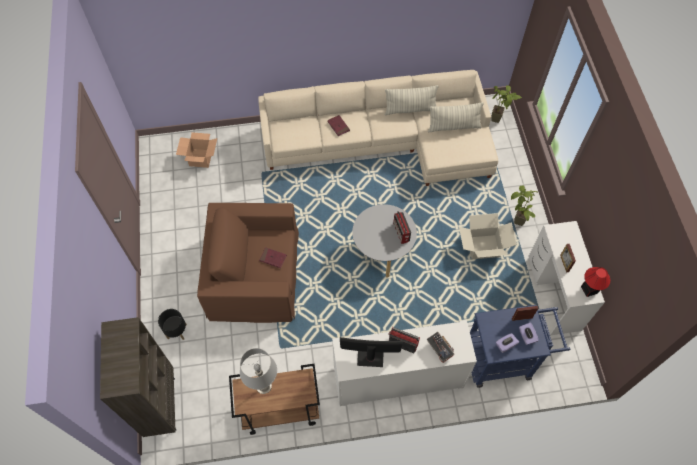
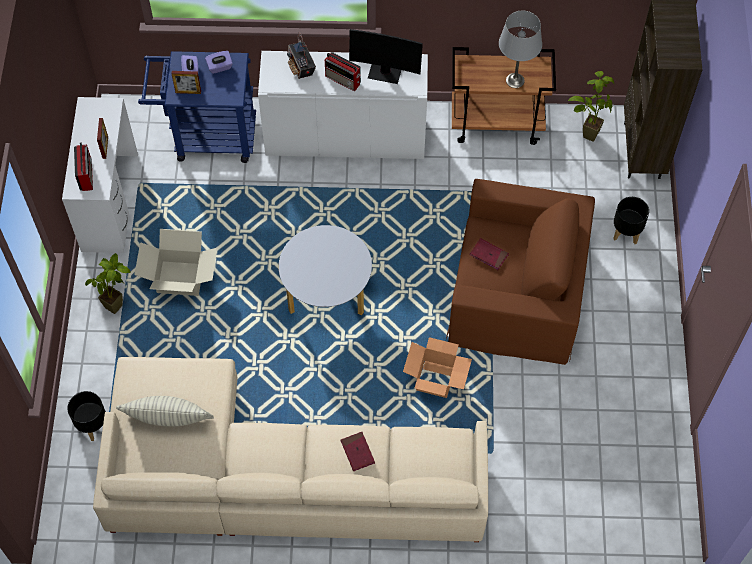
camera: 170 degrees left, 0 degrees up
(201, 158) = (592, 495): cardboard box -> cardboard box (435, 378)
(401, 233) = (301, 259): radio -> radio (86, 174)
(410, 109) = (229, 466): pillow -> none
(499, 121) = (73, 484): potted plant -> potted plant (585, 132)
(501, 152) = (92, 425): none -> black planter
(589, 289) = (89, 113): table lamp -> none

